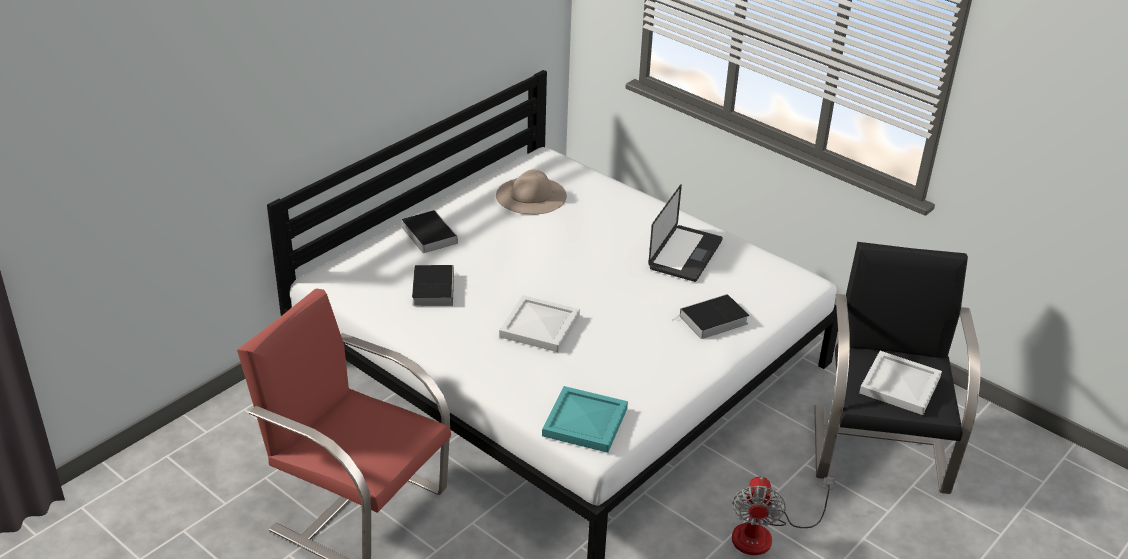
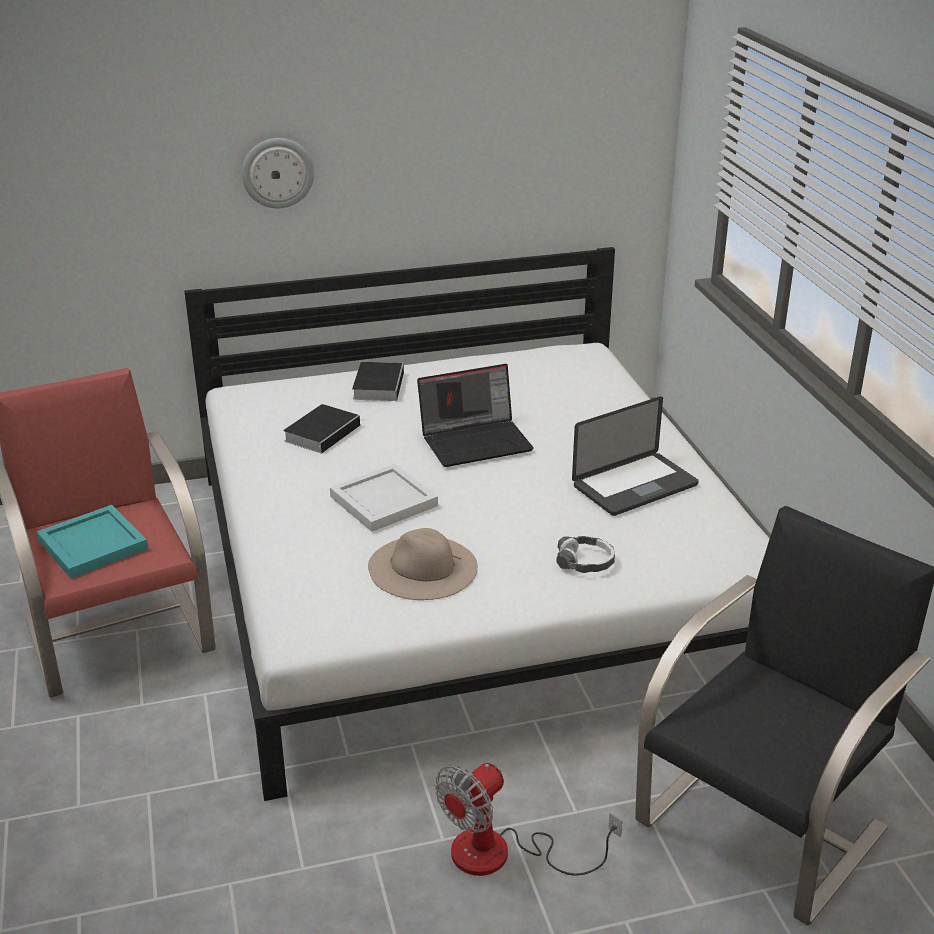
camera: 35 degrees right, 5 degrees down
(325, 81) = (277, 172): none -> wall clock
(531, 195) = (525, 380): beige hat -> beige hat (422, 567)
(551, 257) = (476, 441): none -> laptop
(586, 423) = (313, 610): turquoise tray -> turquoise tray (92, 546)
(712, 321) = (585, 562): book -> headphones
(900, 386) = (764, 728): white tray -> none

